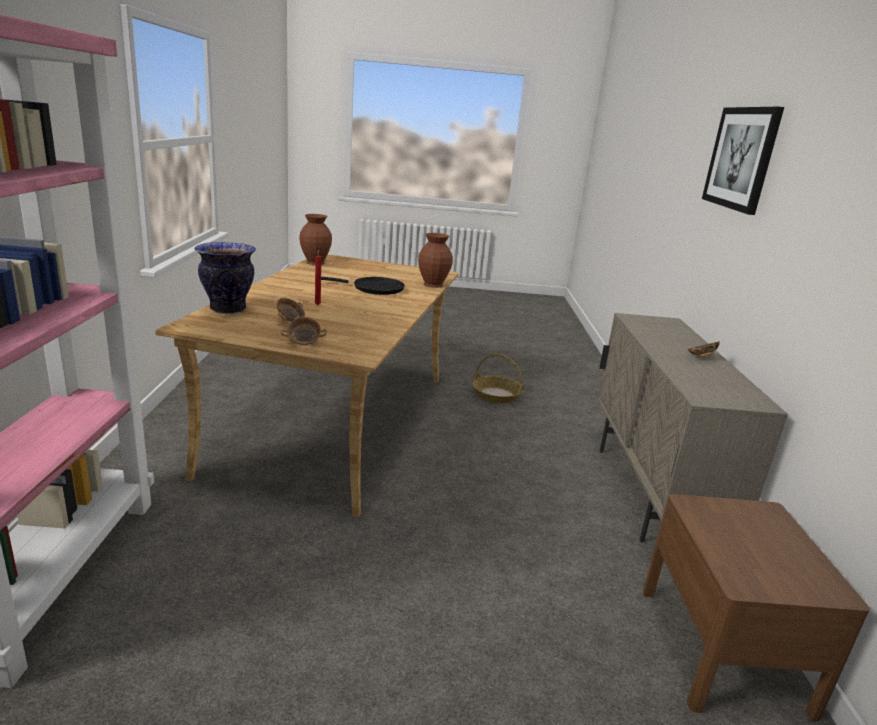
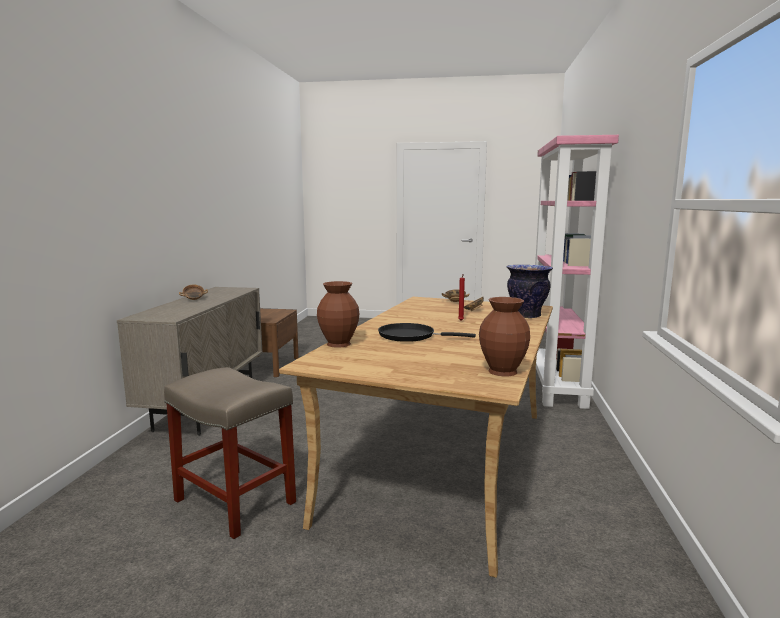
camera: 170 degrees left, 10 degrees down
(496, 395) = (236, 502): basket -> beige stool
(741, 158) = (114, 166): picture -> none

